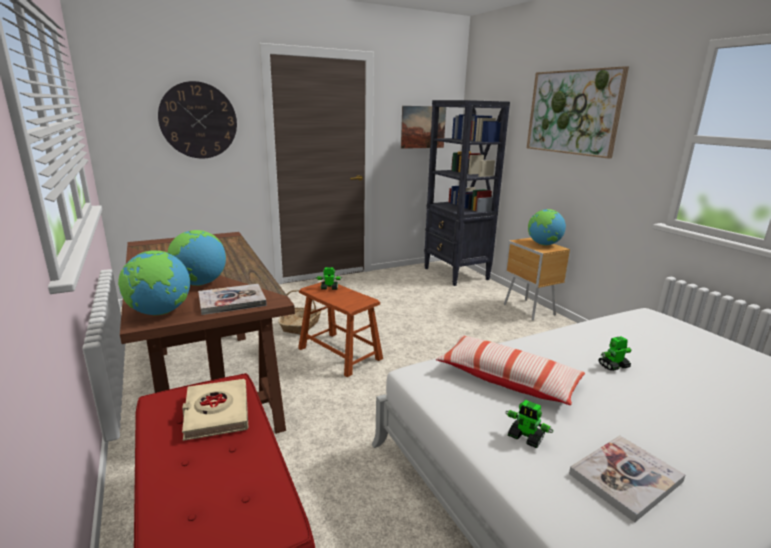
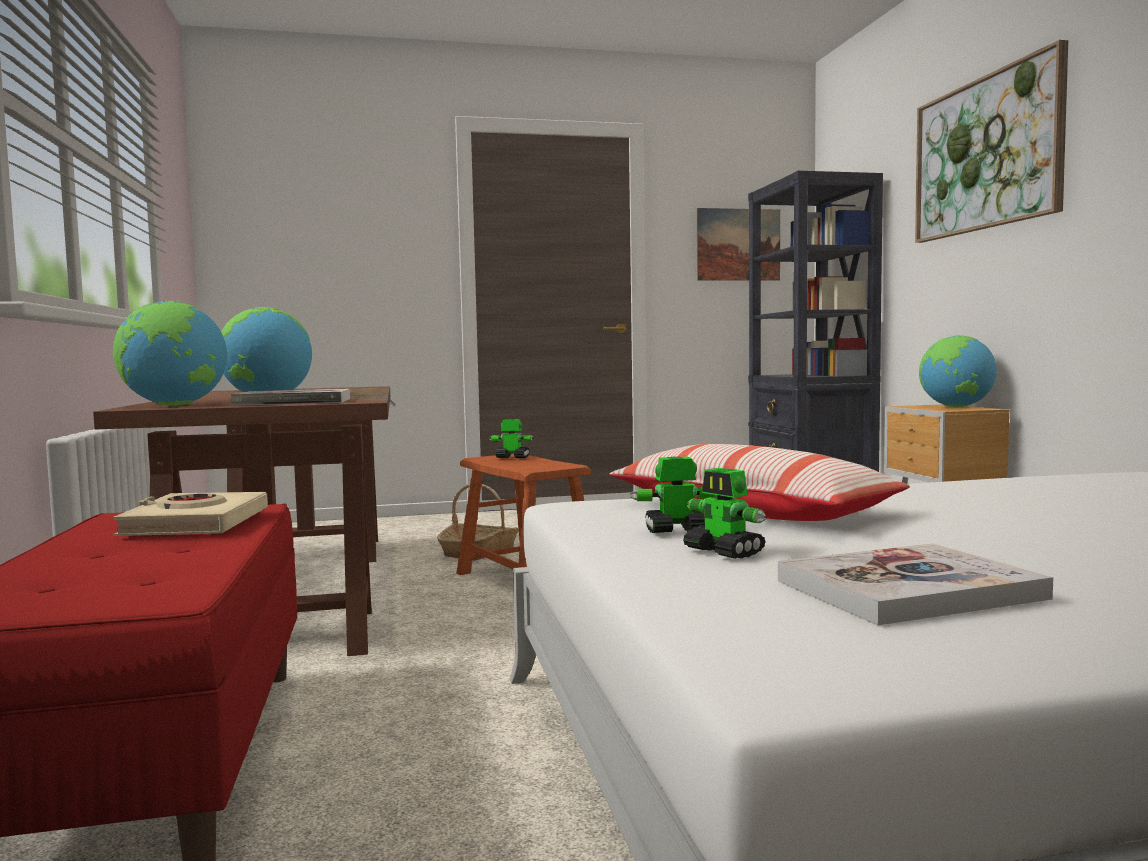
camera: 15 degrees right, 15 degrees down
(198, 120) = (356, 232): wall clock -> none
(613, 366) = (1002, 503): toy robot -> toy robot (675, 531)

